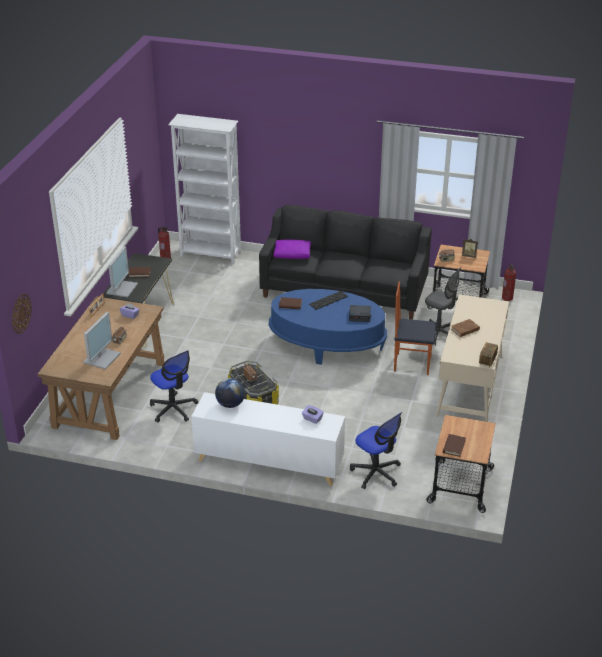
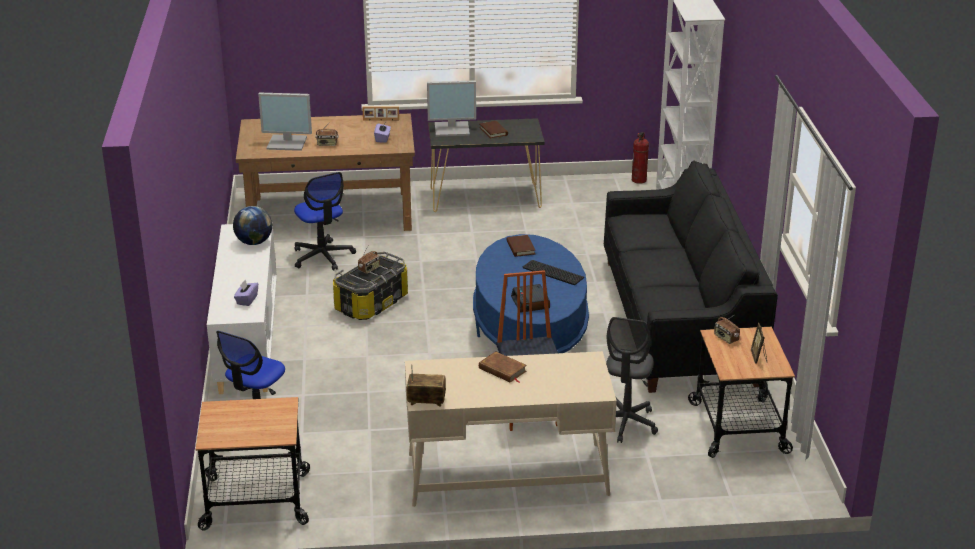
camera: 70 degrees right, 5 degrees down
(21, 313) = (256, 46): wall clock -> none
(173, 409) = (322, 256): office chair -> office chair turned 60 degrees counterclockwise
(292, 254) = (646, 223): purple pillow -> none
(454, 446) = (224, 414): brown book -> none
(507, 298) = (792, 478): fire extinguisher -> none

